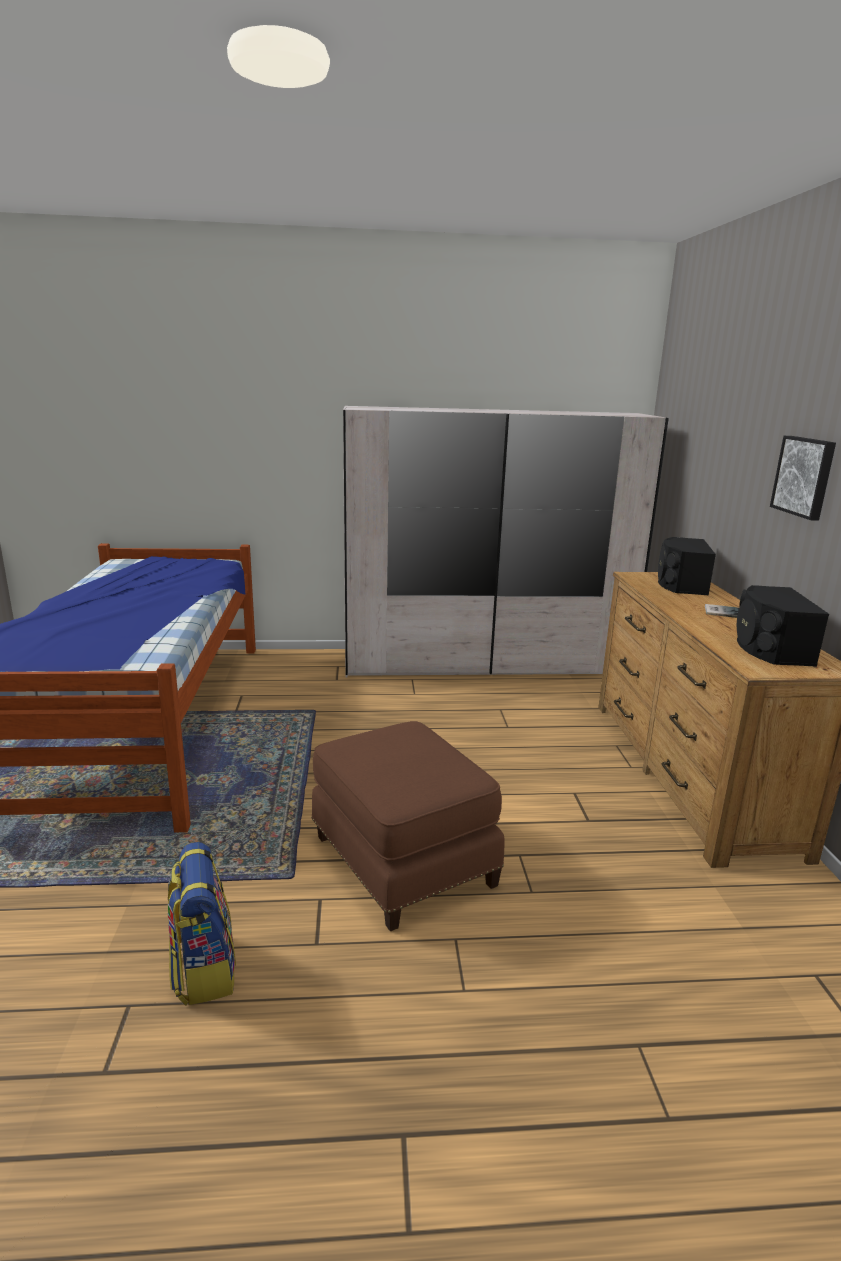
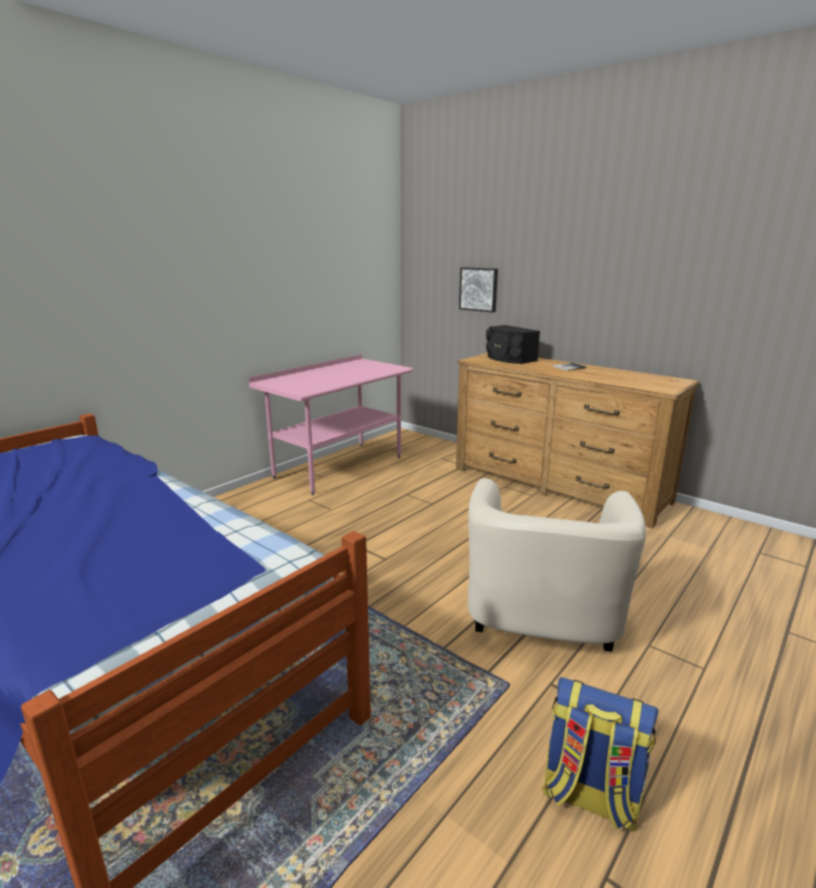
camera: 45 degrees left, 0 degrees up
(401, 861) = (541, 623): brown ottoman -> beige armchair
(486, 663) = (339, 467): white wardrobe -> pink desk
(769, 648) = (637, 379): black speaker -> none
(805, 476) = (605, 267): picture -> picture (479, 289)

